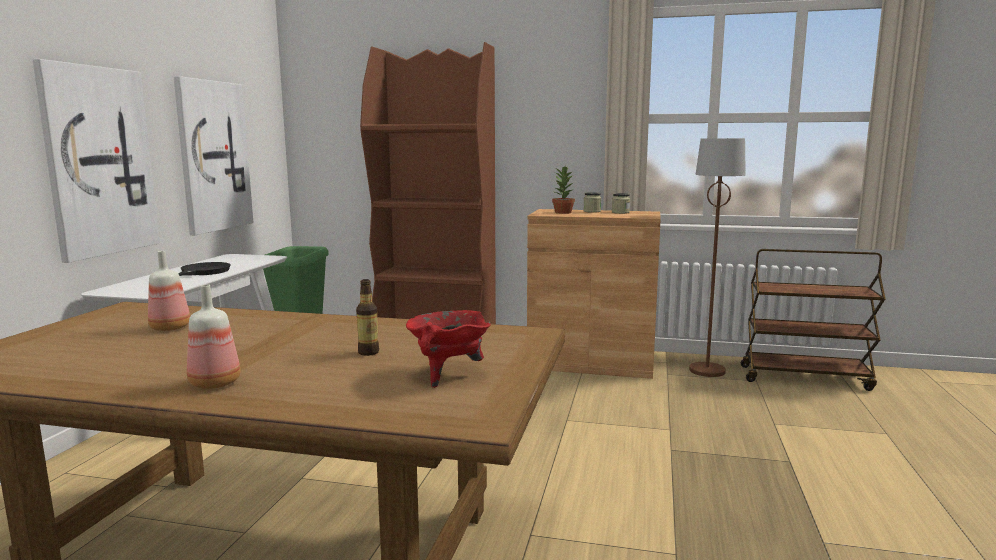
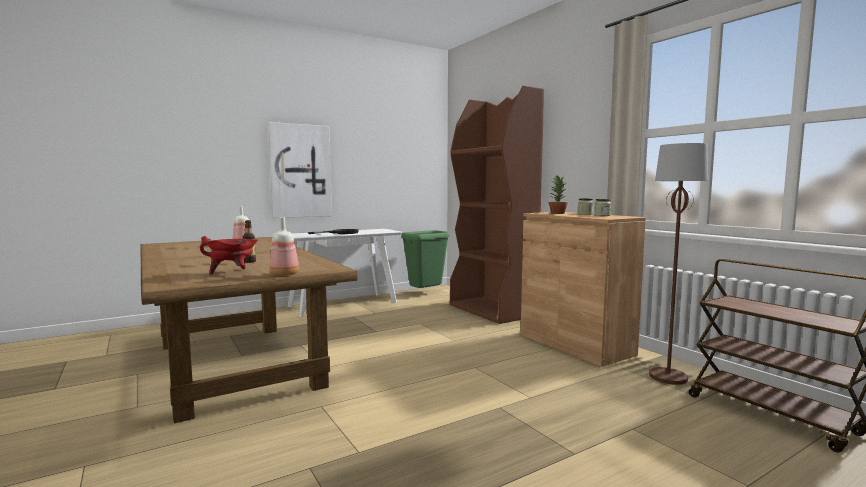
camera: 45 degrees right, 5 degrees down
(213, 156) = (381, 172): picture -> none
(214, 383) = (177, 259): bottle -> bottle (284, 274)

